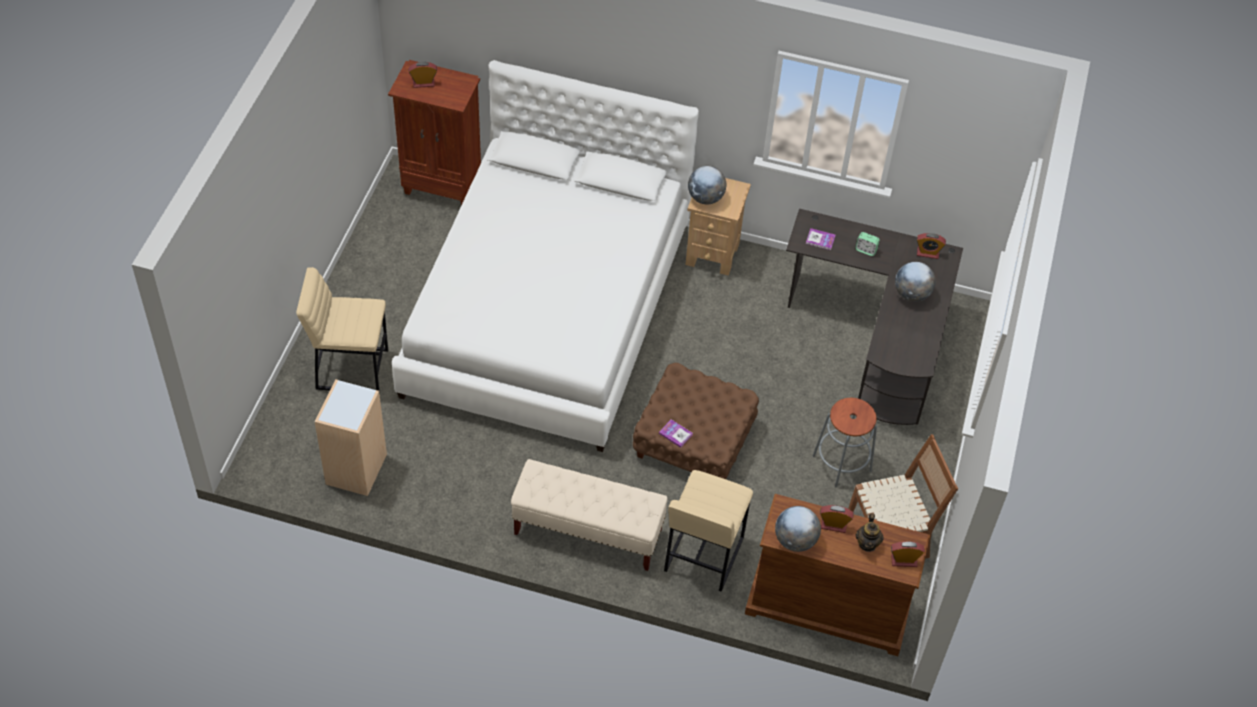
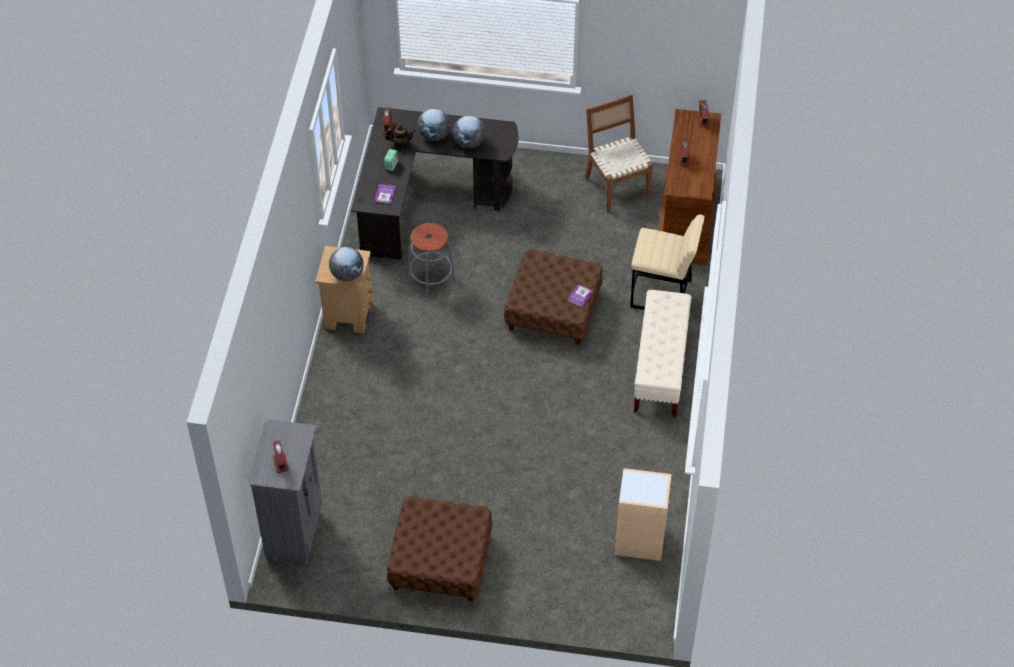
camera: 95 degrees left, 0 degrees up
(350, 369) = (531, 568): beige chair -> none
(380, 296) = (440, 561): none -> brown ottoman
(441, 189) = (295, 535): brown cabinet -> grey cabinet
(548, 310) = (434, 427): white bed -> none
(795, 540) = (703, 179): globe -> globe (469, 143)
(841, 463) = (555, 216): grey stool -> grey stool (431, 279)
(867, 543) = (693, 140): teapot -> teapot (401, 144)

